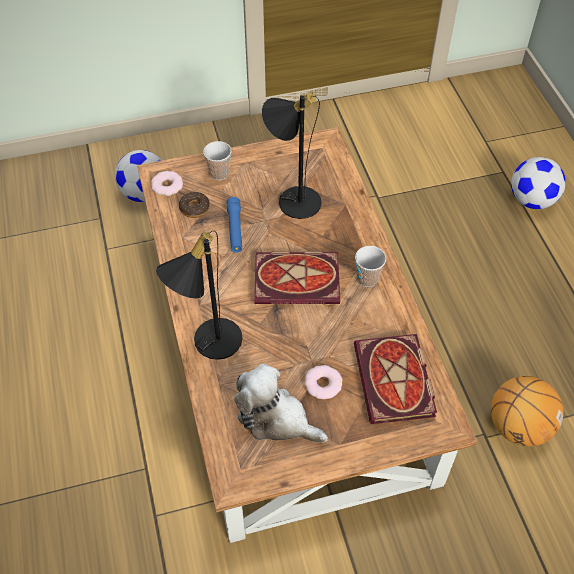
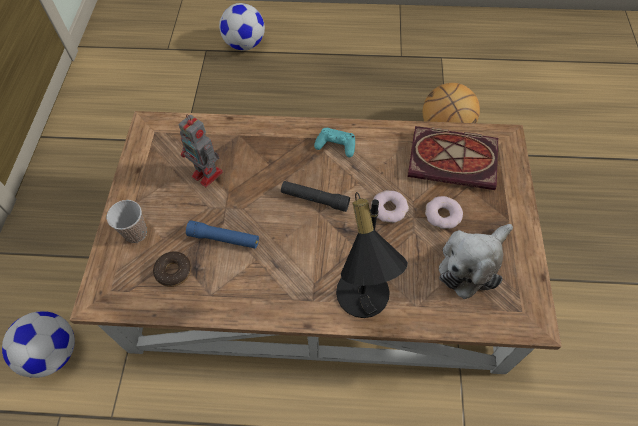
camera: 70 degrees left, 5 degrees up
(167, 186) = (124, 292): donut -> donut (389, 208)
(293, 198) = (208, 175): black table lamp -> toy robot
(299, 279) = (315, 199): book -> black flashlight
(367, 279) = (336, 145): cup -> turquoise game controller

